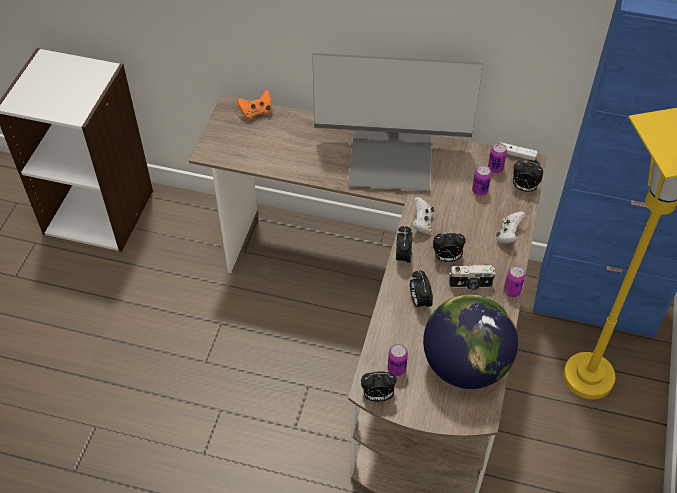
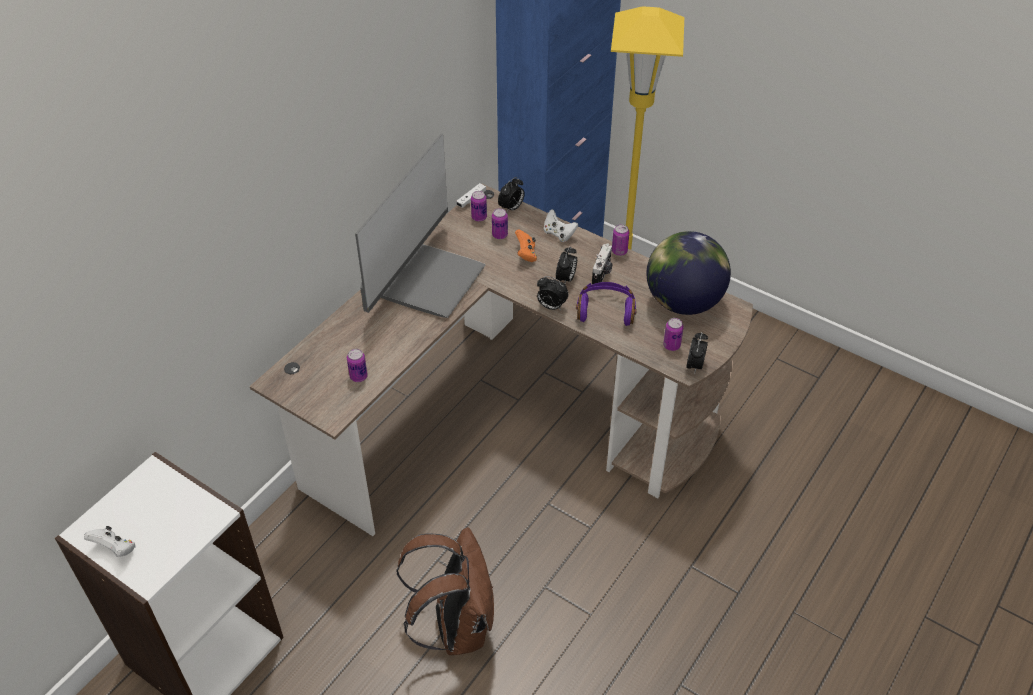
camera: 70 degrees left, 5 degrees down
(162, 357) = (456, 626): none -> brown backpack
(256, 112) = (299, 362): orange game controller -> orange game controller (526, 254)
(257, 153) = (358, 376): none -> can
(419, 301) = (606, 310): alarm clock -> purple headphones
(422, 223) = (518, 283): white game controller -> white game controller (115, 549)

